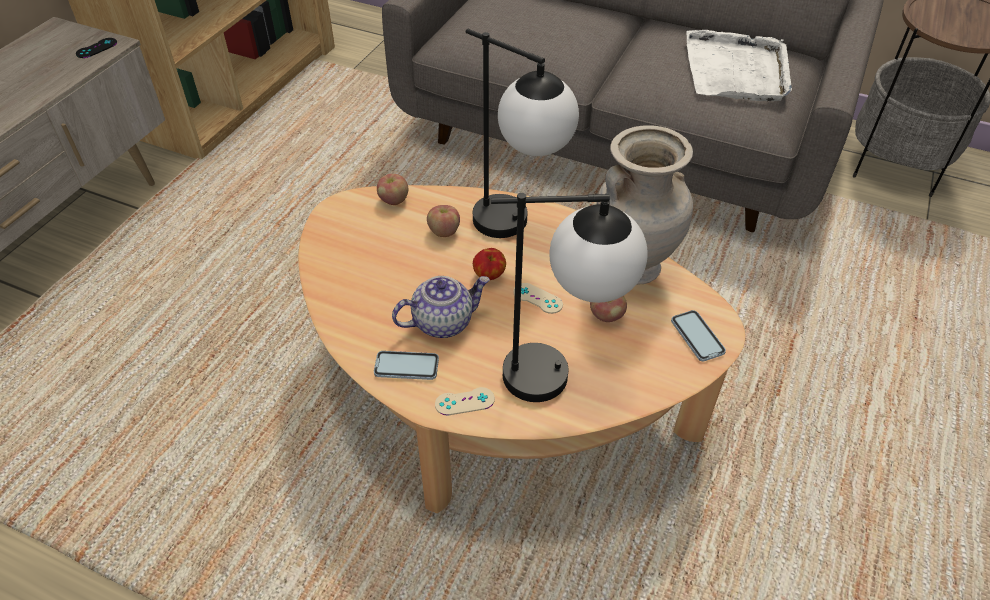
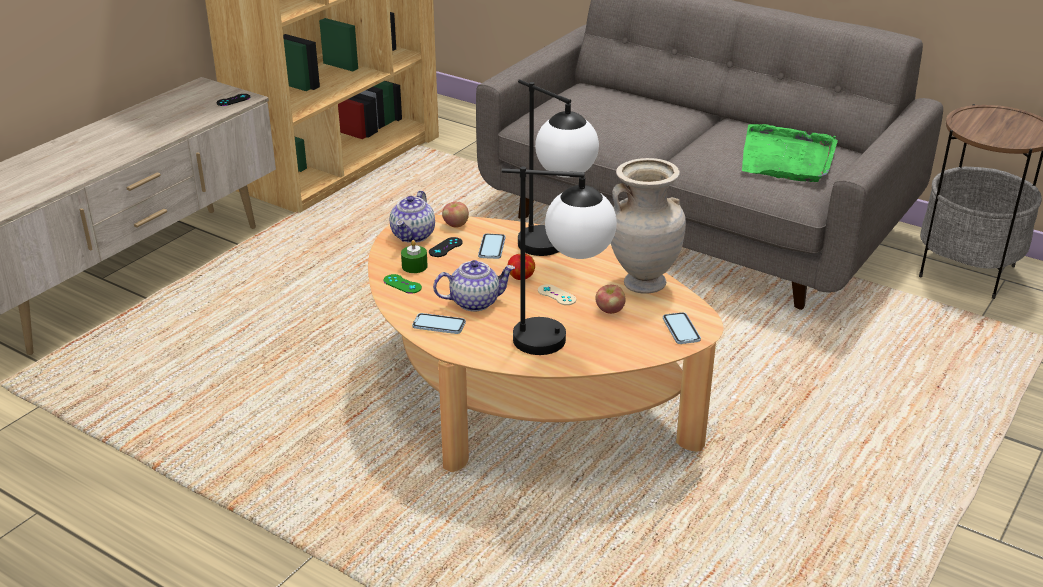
camera: 10 degrees right, 15 degrees down
(347, 223) = (413, 236): none -> teapot
(348, 303) = (402, 284): none -> green game controller
(357, 272) = (414, 266): none -> green candle
(389, 237) = (445, 247): none -> black game controller
(444, 231) = (492, 247): apple -> phone
(464, 401) = (479, 349): beige game controller -> none
(736, 70) = (787, 158): white tray -> green tray

